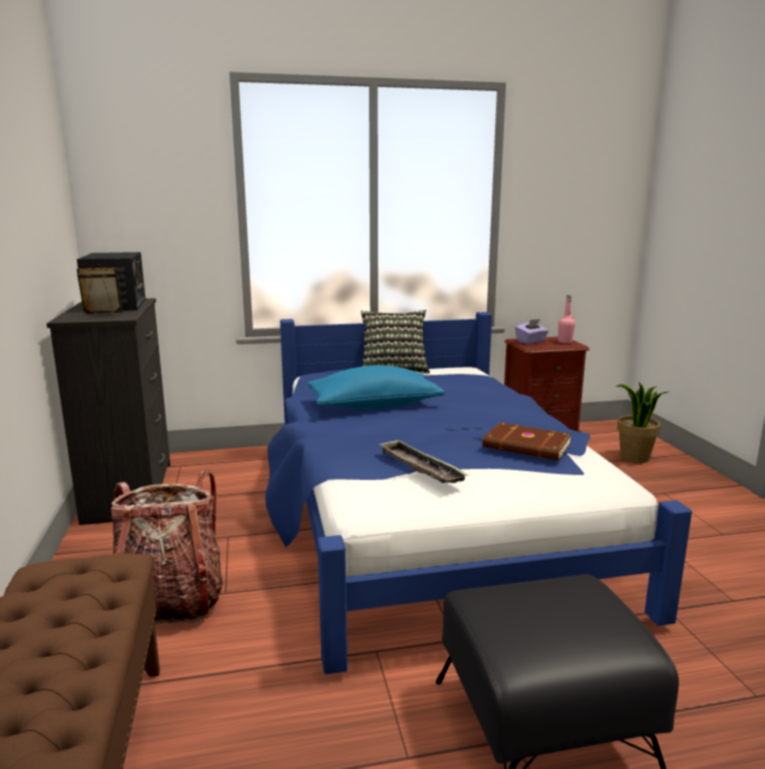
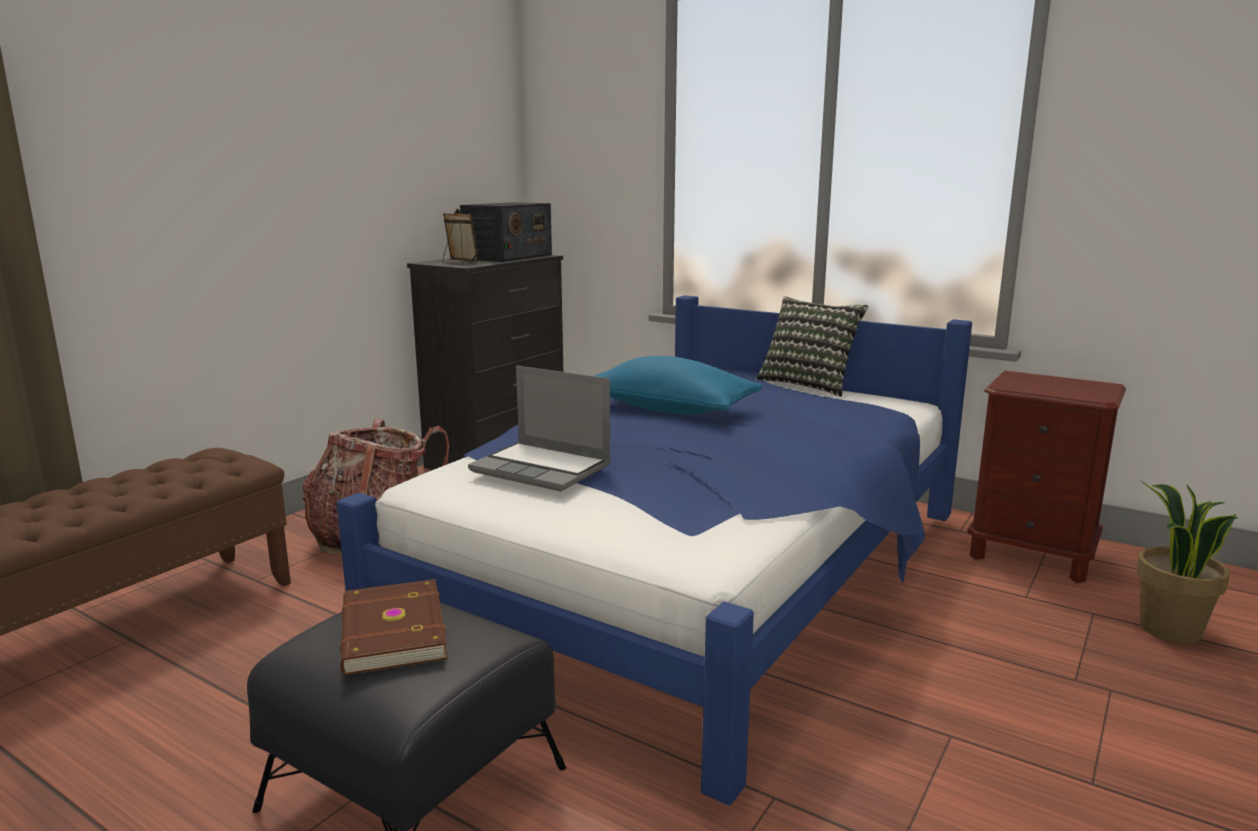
camera: 45 degrees right, 0 degrees up
(420, 467) = (543, 469): tray -> laptop
(527, 446) = (702, 487): brown book -> brown book (390, 632)
(531, 342) = (1031, 380): purple tissue box -> none
(565, 342) = (1092, 390): pink bottle -> none

